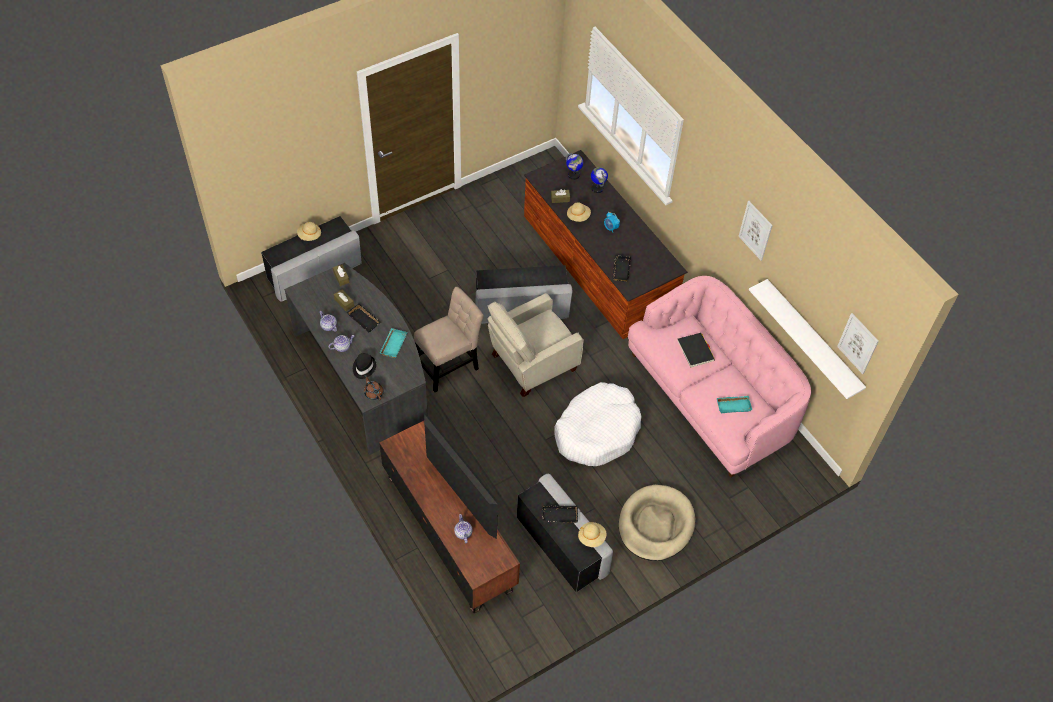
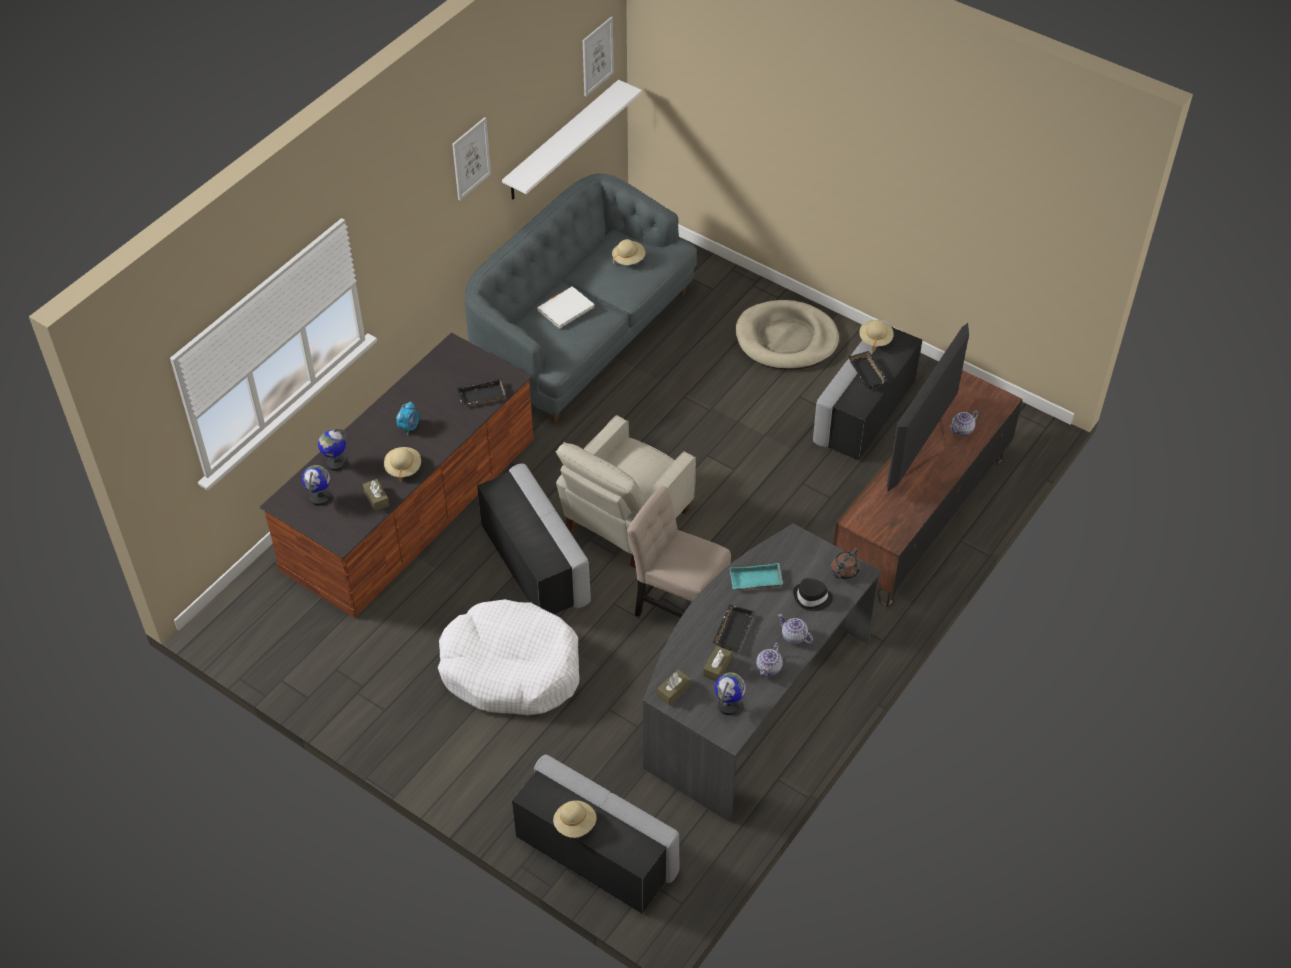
camera: 110 degrees left, 5 degrees down
(316, 298) = (728, 706): none -> globe
(531, 363) = (624, 521): beige armchair -> beige armchair turned 90 degrees clockwise
(597, 431) = (691, 424): white dog bed -> white dog bed (511, 669)
(695, 351) = (565, 309): black book -> white book
(710, 398) = (581, 335): pink sofa -> grey sofa
(733, 405) = (628, 259): turquoise tray -> beige hat

